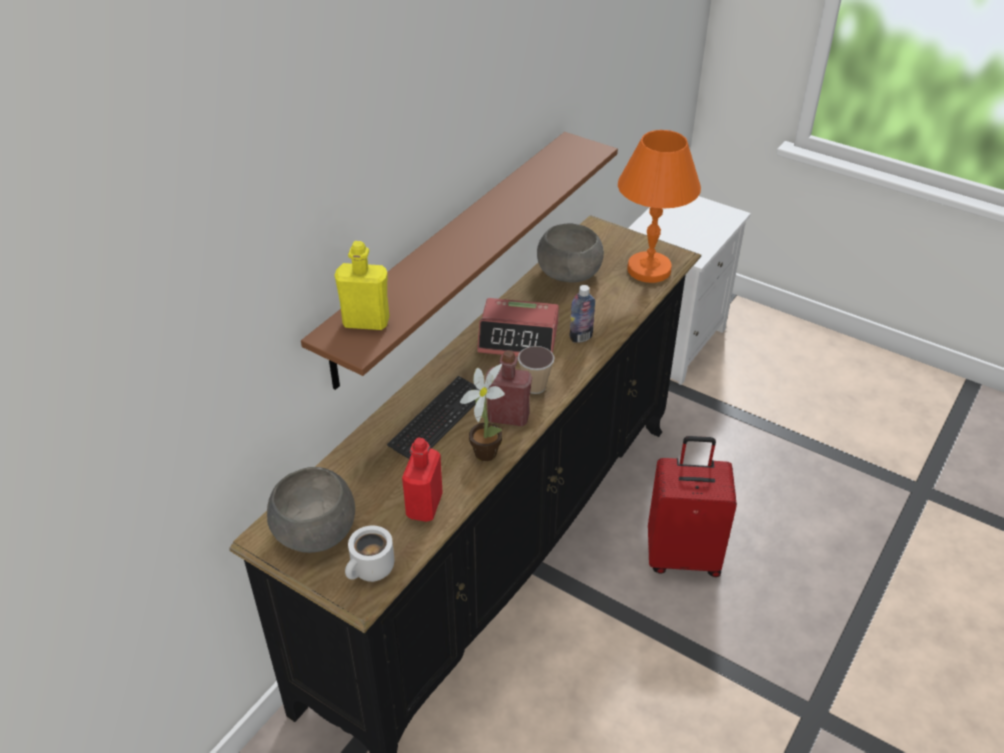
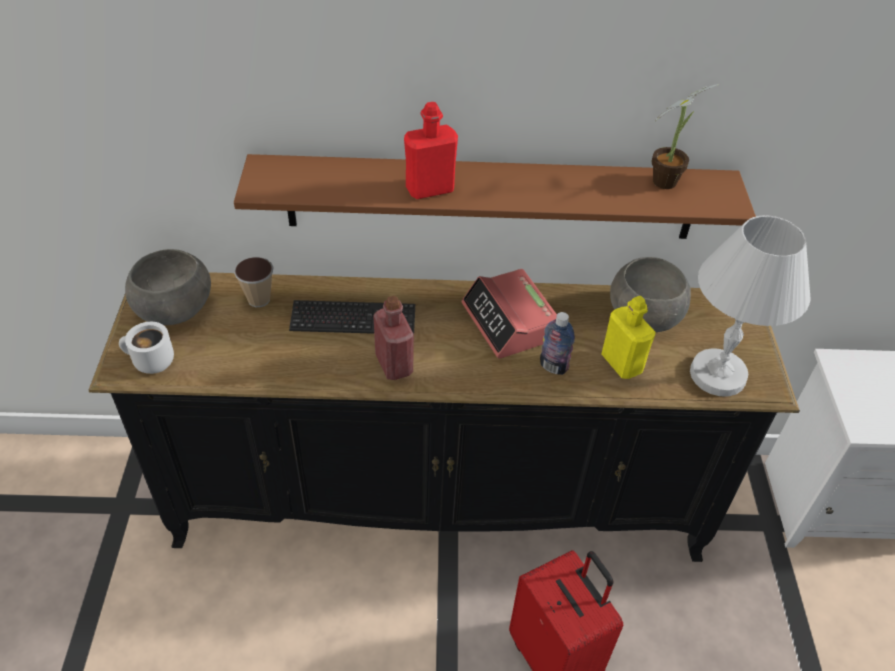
camera: 55 degrees right, 5 degrees up
(366, 322) = (298, 177): yellow bottle -> yellow bottle (621, 363)
(424, 506) = (243, 360): red bottle -> red bottle (429, 189)
(485, 450) = (339, 368): potted plant -> potted plant (667, 180)
(535, 386) = (451, 364): cup -> cup (259, 299)
(649, 270) = (717, 375): orange table lamp -> white table lamp

